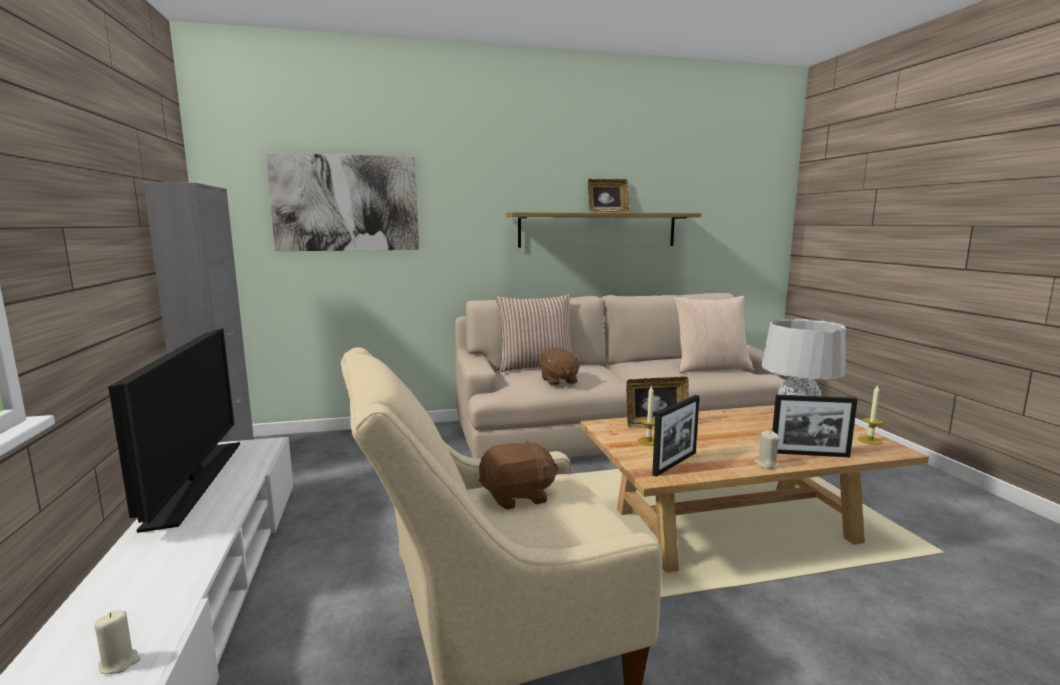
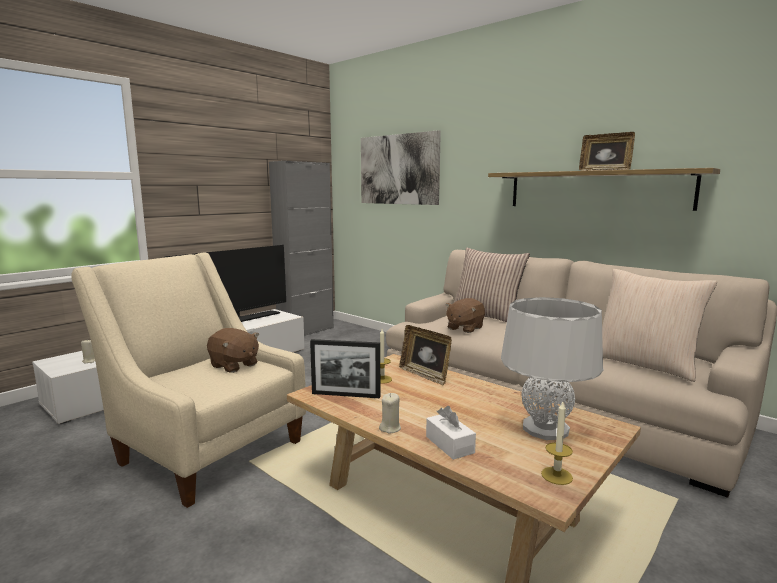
camera: 55 degrees right, 0 degrees up
(809, 454) = (449, 444): picture frame -> white tissue box

